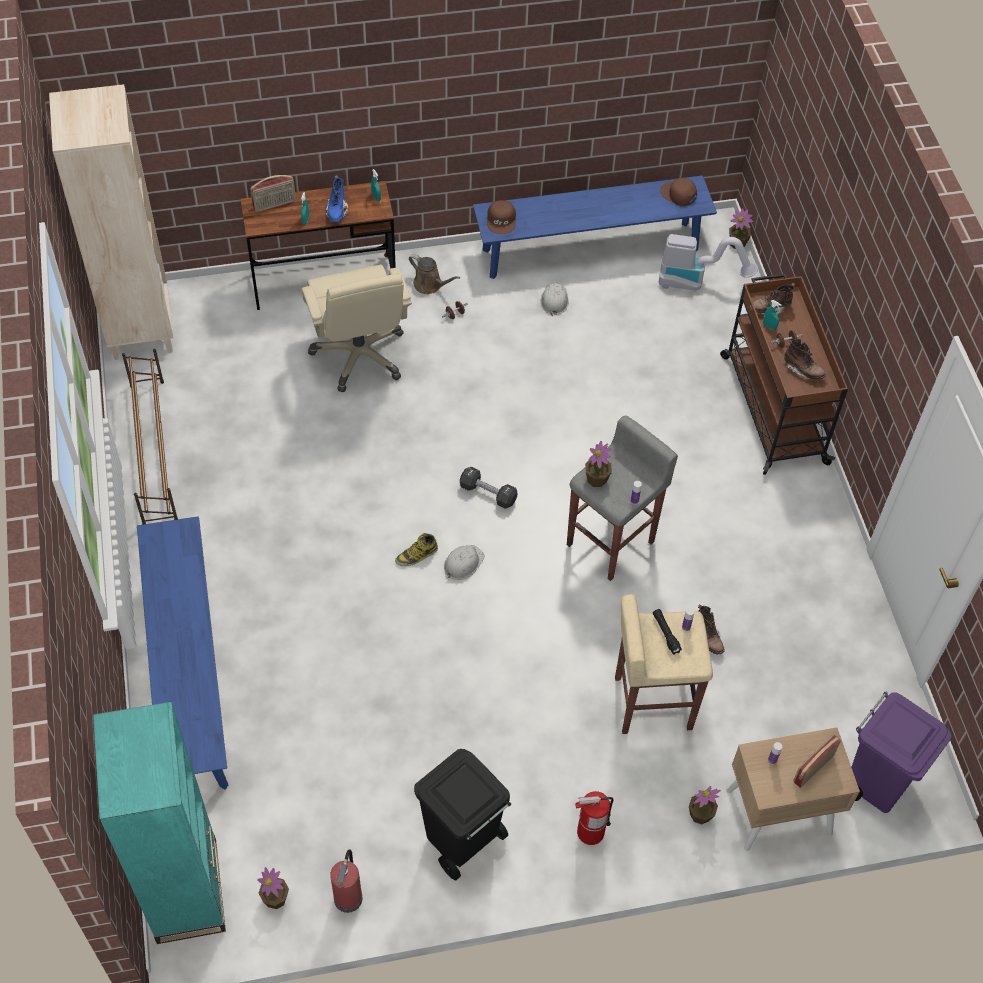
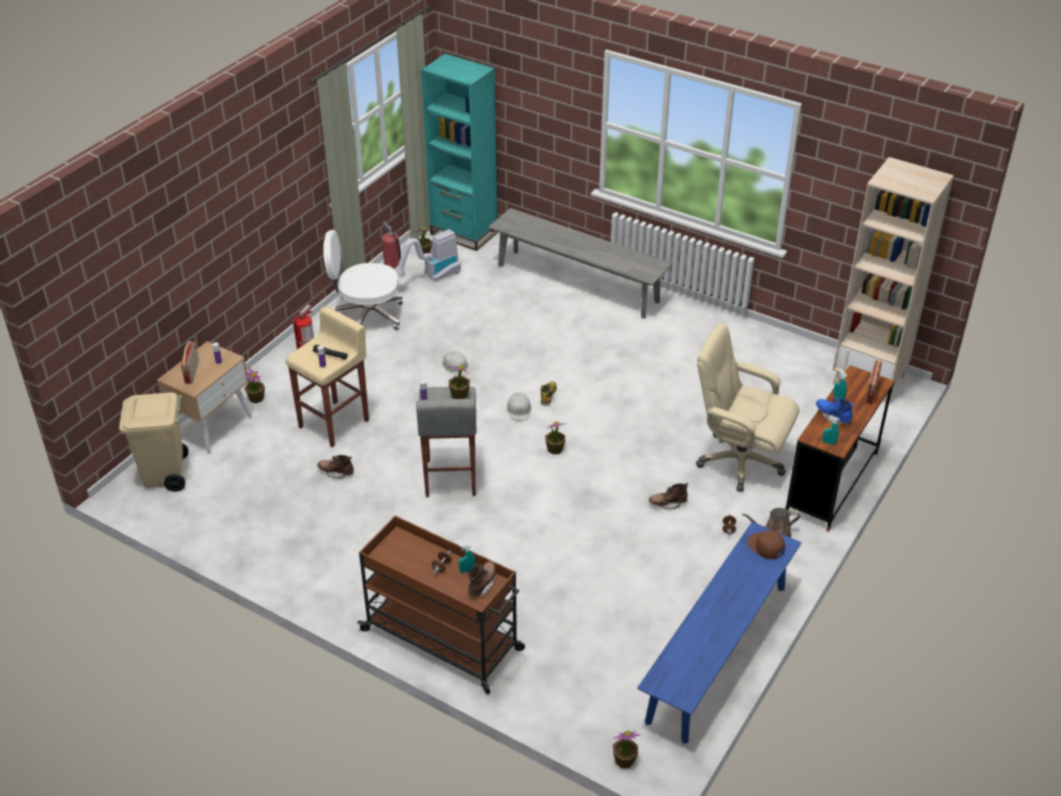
camera: 135 degrees right, 15 degrees down
(154, 450) = (752, 339): brown shoe rack -> none
(189, 675) = (577, 283): blue bench -> grey bench
(461, 841) = (366, 316): black trash can -> white office chair
(488, 493) = (555, 449): black dumbbell -> potted plant
(554, 300) = (685, 592): white hard hat -> white hard hat (456, 366)
(678, 194) = (684, 677): brown cap -> none
(696, 282) = (611, 695): vacuum cleaner -> vacuum cleaner (431, 277)
(803, 370) = (409, 557): brown boot -> brown boot (667, 504)
(877, 781) = (165, 475): purple trash can -> beige trash can

